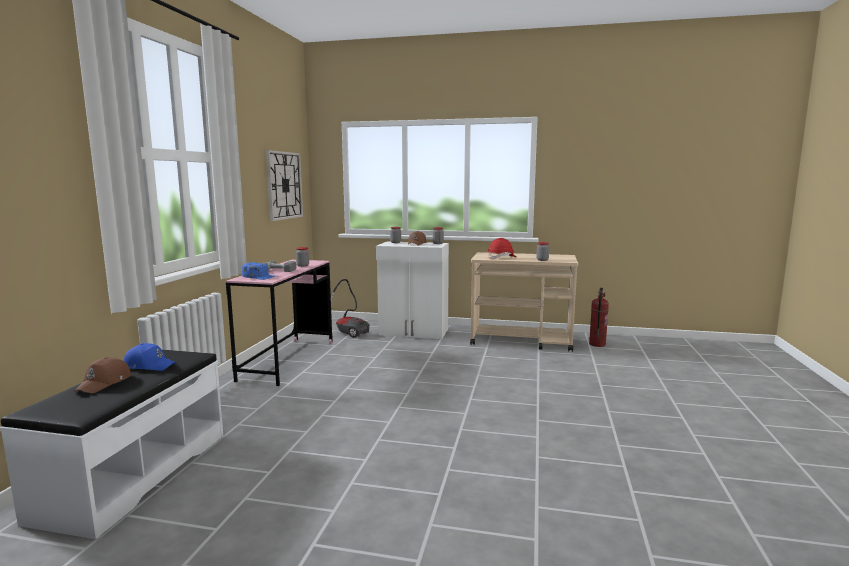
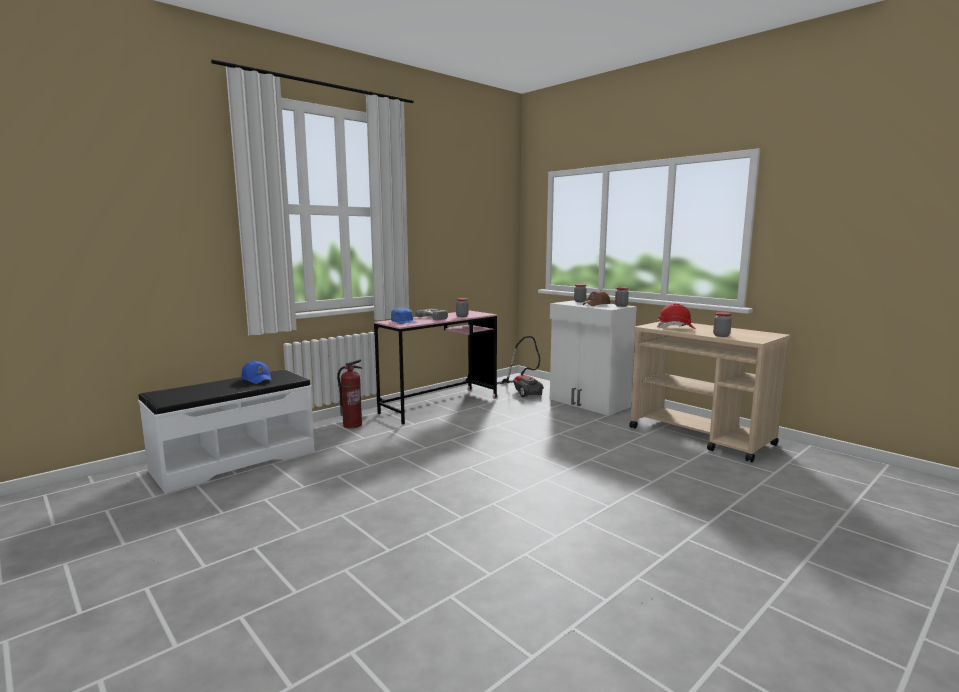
camera: 35 degrees right, 0 degrees up
(104, 383) = (214, 385): brown cap -> none
(284, 185) = (478, 238): wall clock -> none
(597, 344) = (804, 462): fire extinguisher -> fire extinguisher (352, 425)

